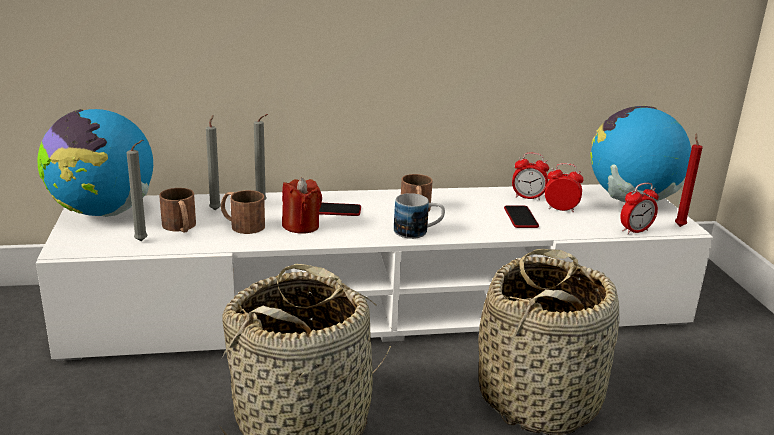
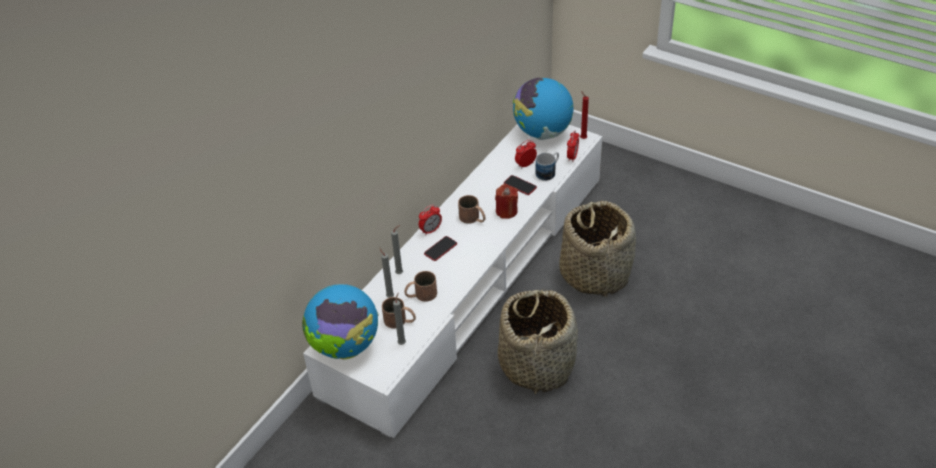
camera: 45 degrees left, 20 degrees up
(301, 226) = (446, 272): red candle -> red candle (506, 211)
(418, 232) = (497, 232): mug -> mug (548, 172)
(527, 197) = (500, 166): alarm clock -> alarm clock (430, 230)

